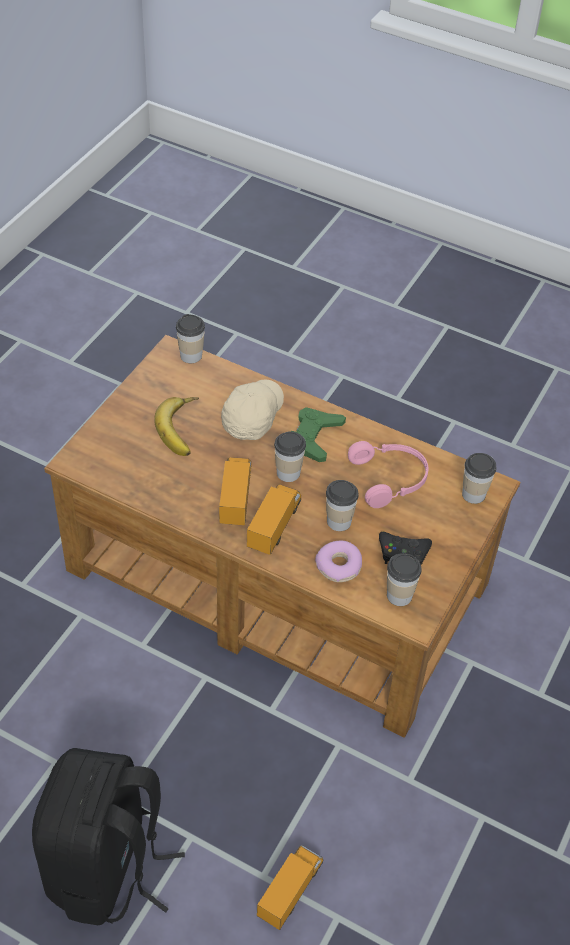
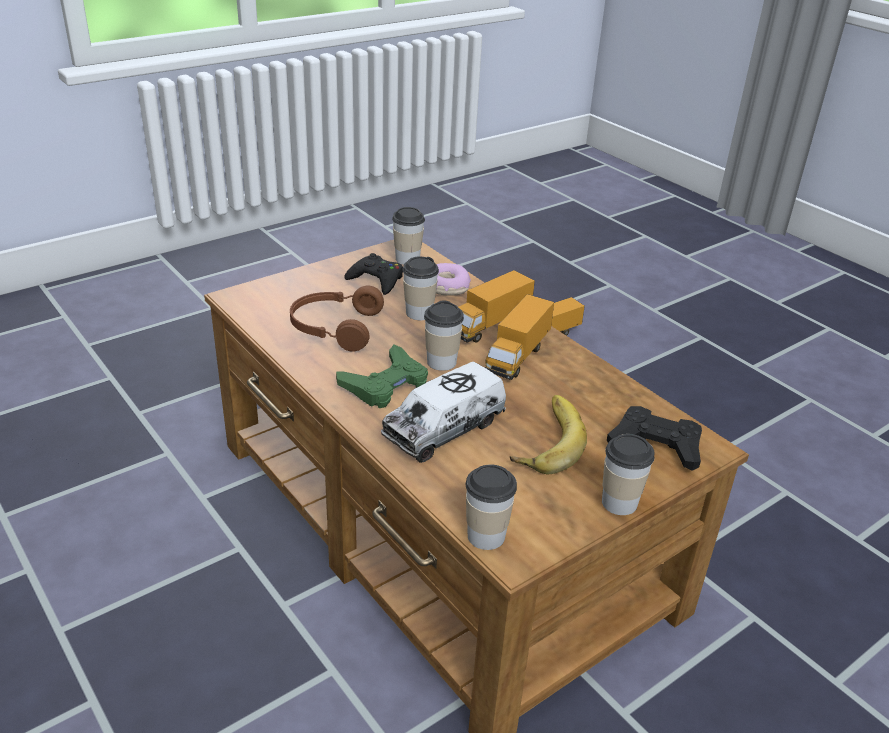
camera: 155 degrees left, 15 degrees down
(108, 868) = (684, 380): black backpack -> none
(109, 450) = (656, 445): none -> black game controller
(252, 415) = (444, 429): beige cap -> toy truck
(390, 479) = (334, 328): pink headphones -> brown headphones
(473, 494) = (263, 295): cup -> cup (619, 503)

